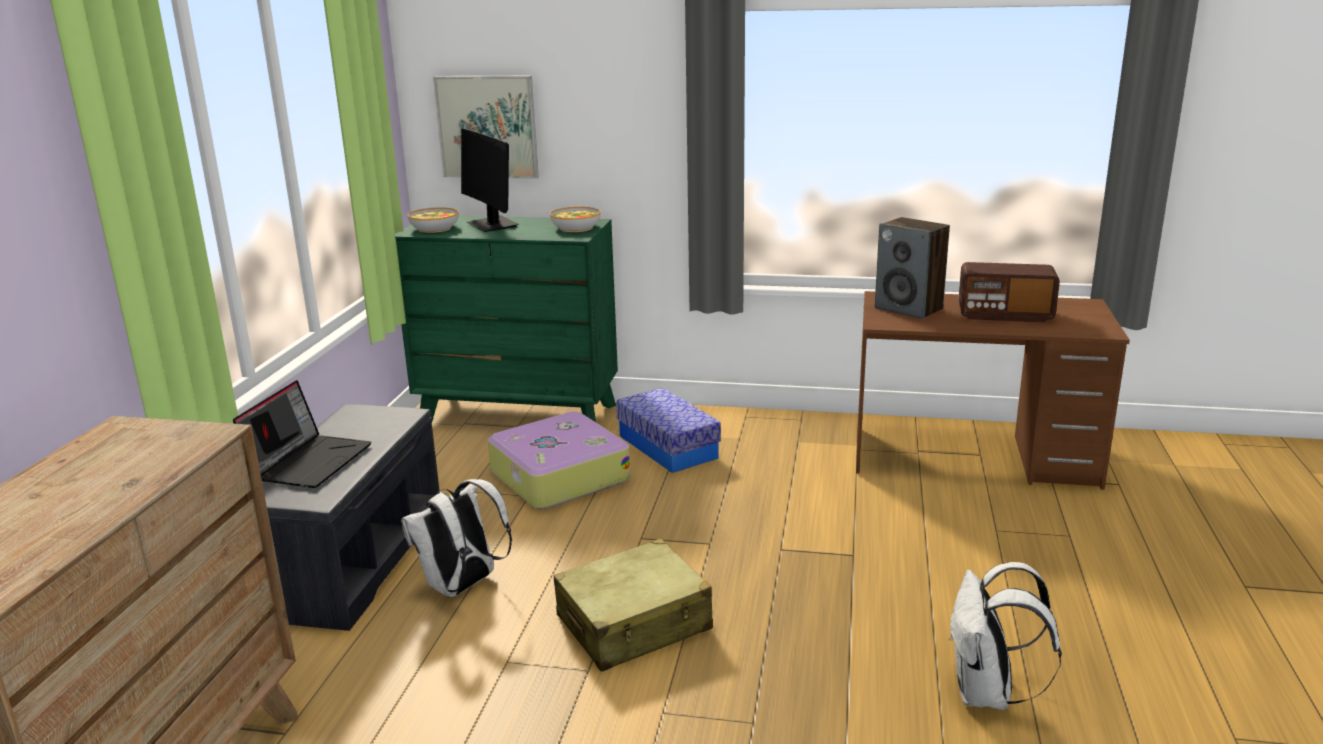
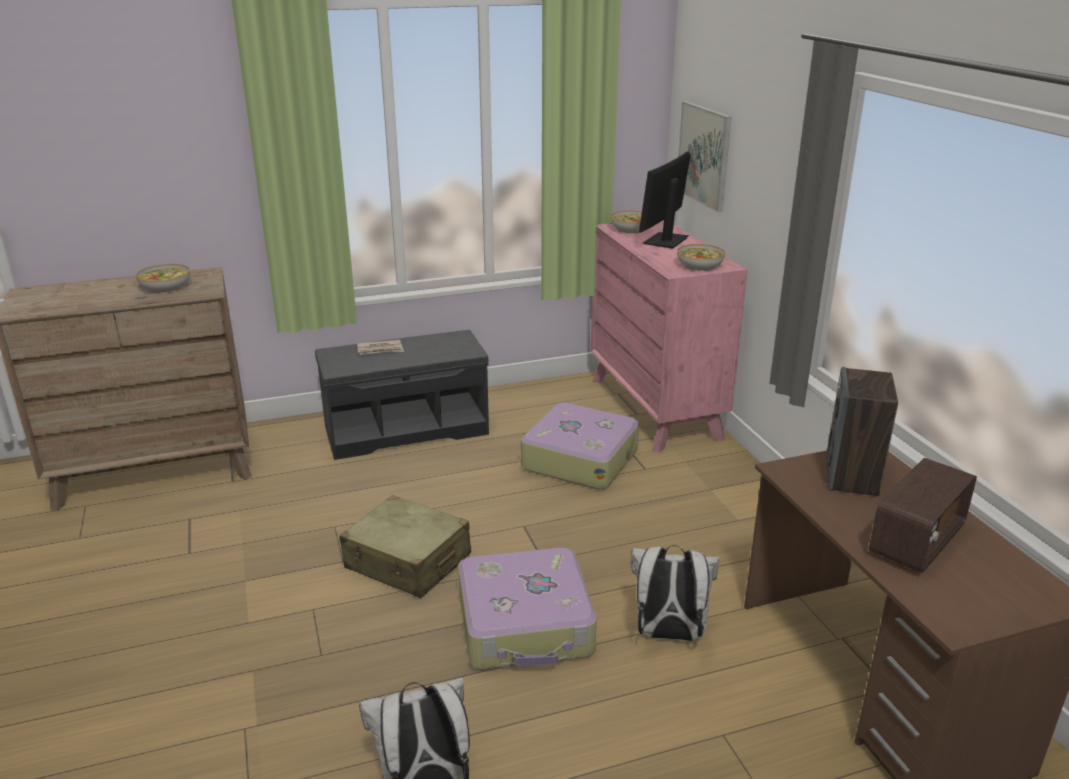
camera: 60 degrees right, 5 degrees up
(121, 461) = (165, 287): none -> bowl
(310, 461) = (380, 349): laptop -> newspaper
(462, 586) = (405, 478): white backpack -> white backpack (668, 634)
(519, 415) = (655, 408): green dresser -> pink dresser
(667, 447) = (680, 489): storage box -> none
(801, 579) = (526, 625): none -> suitcase
(1004, 315) = (916, 540): radio -> radio turned 120 degrees counterclockwise

